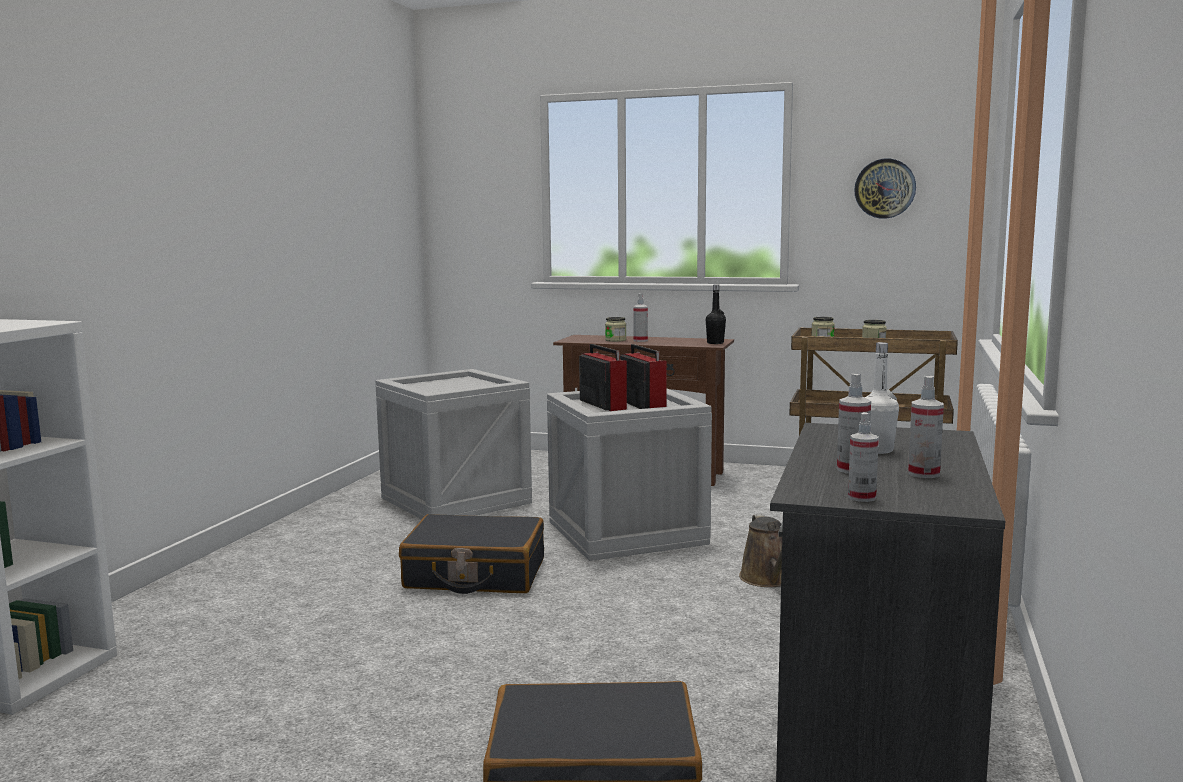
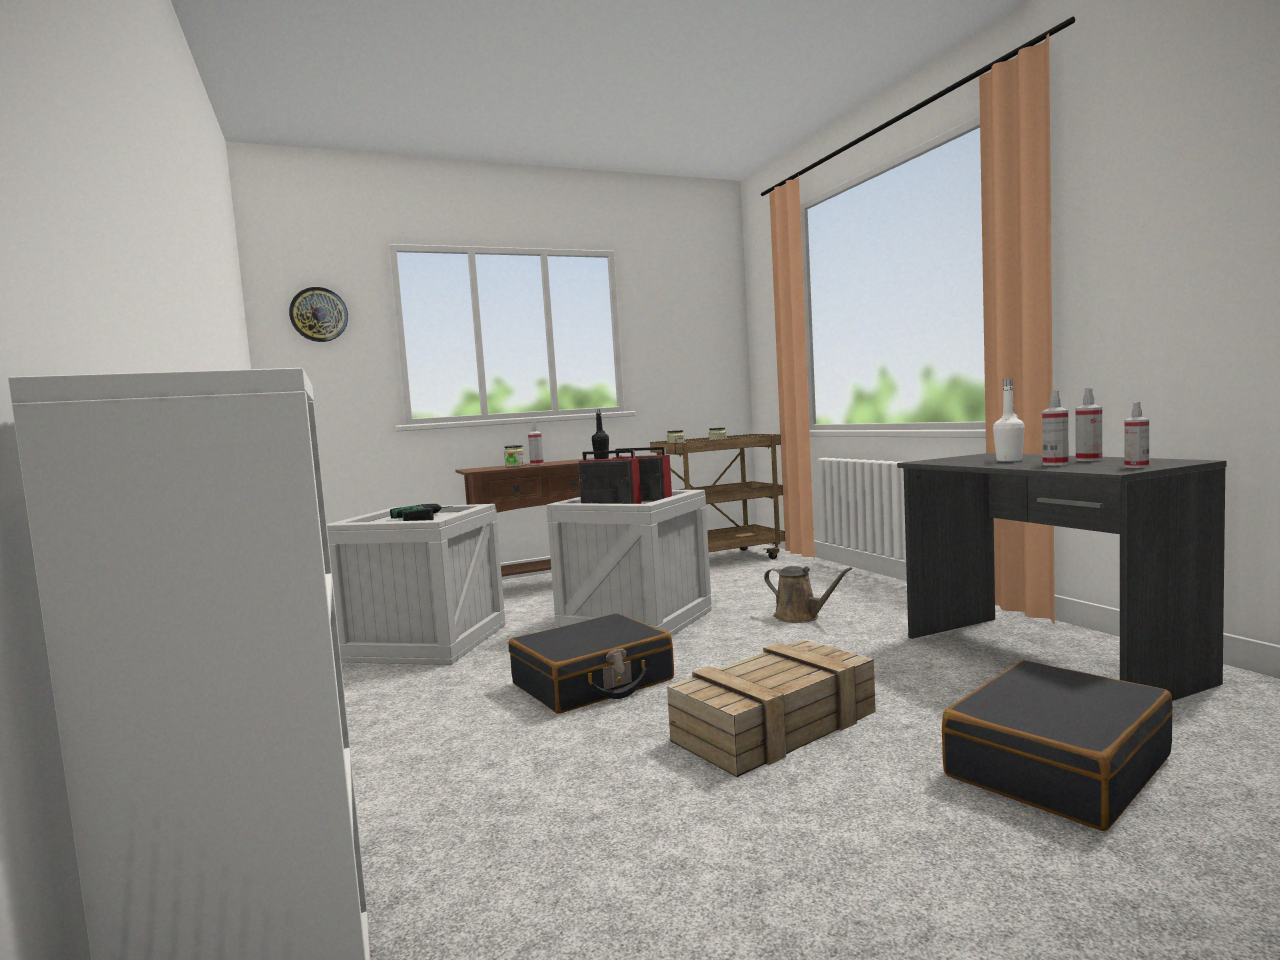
camera: 40 degrees left, 5 degrees down
(462, 387) = (428, 517): none -> power drill
(502, 658) = (776, 724): none -> crate
(885, 188) = (684, 335): wall clock -> wall clock (319, 314)

